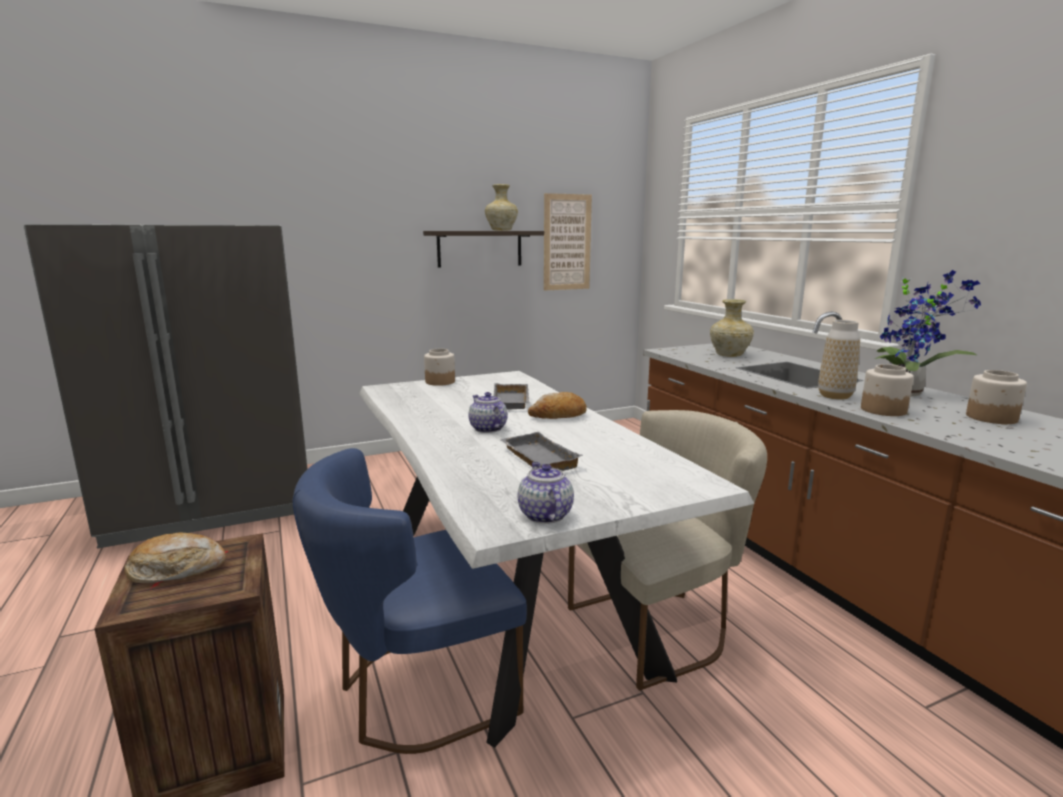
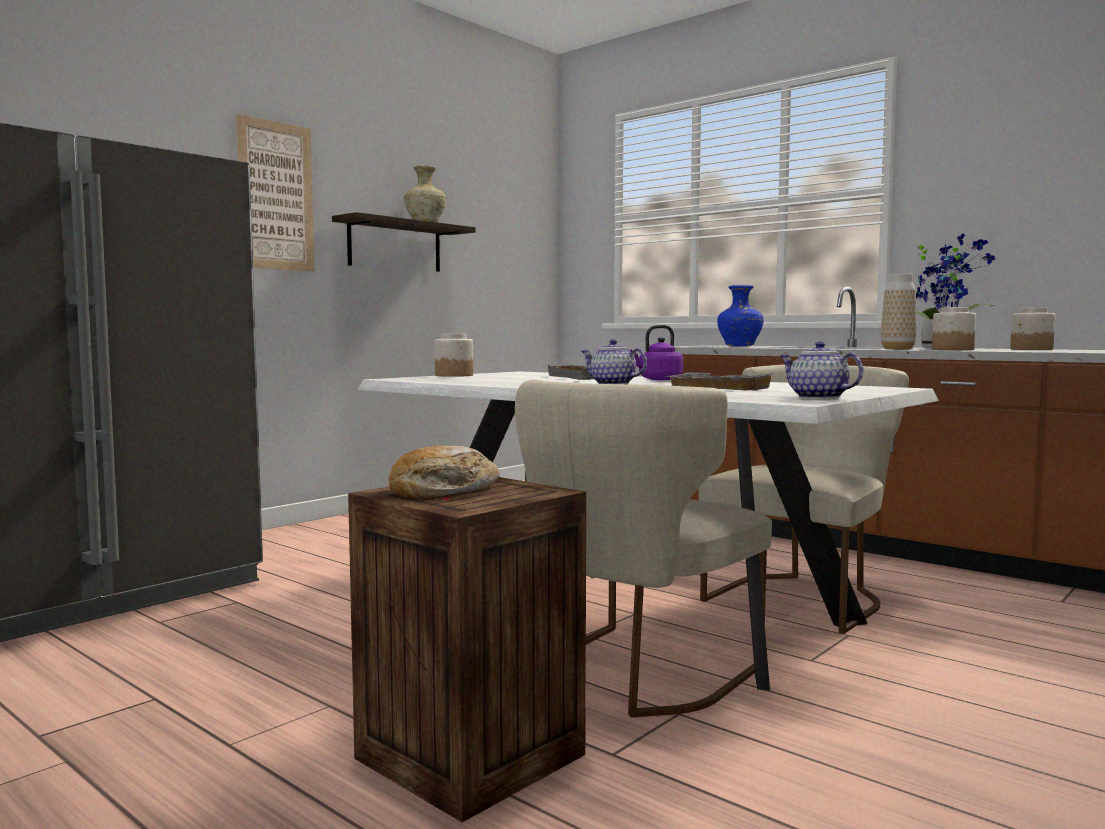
camera: 25 degrees left, 10 degrees down
(416, 692) = (633, 676): blue chair -> beige chair
(558, 416) = (658, 379): bread -> purple kettle
(567, 242) = (486, 248): picture -> picture (276, 196)
(728, 355) = (739, 346): beige vase -> blue vase

